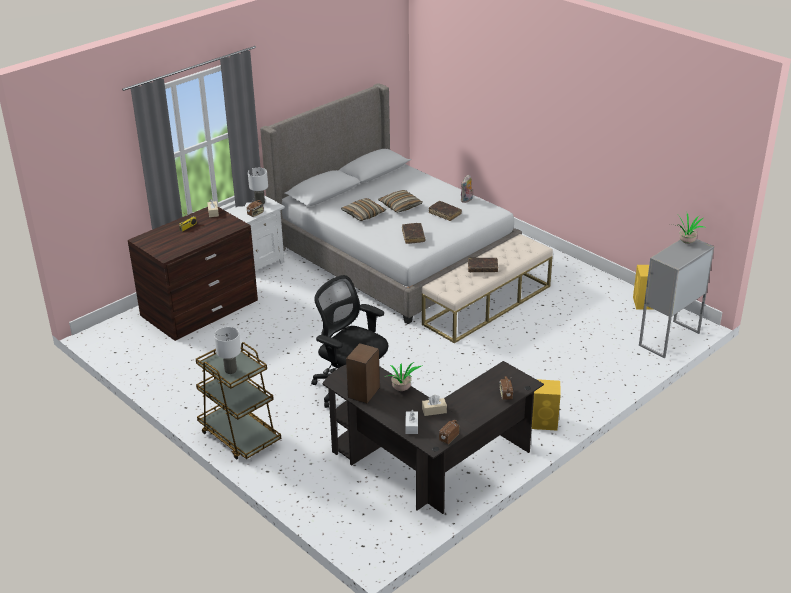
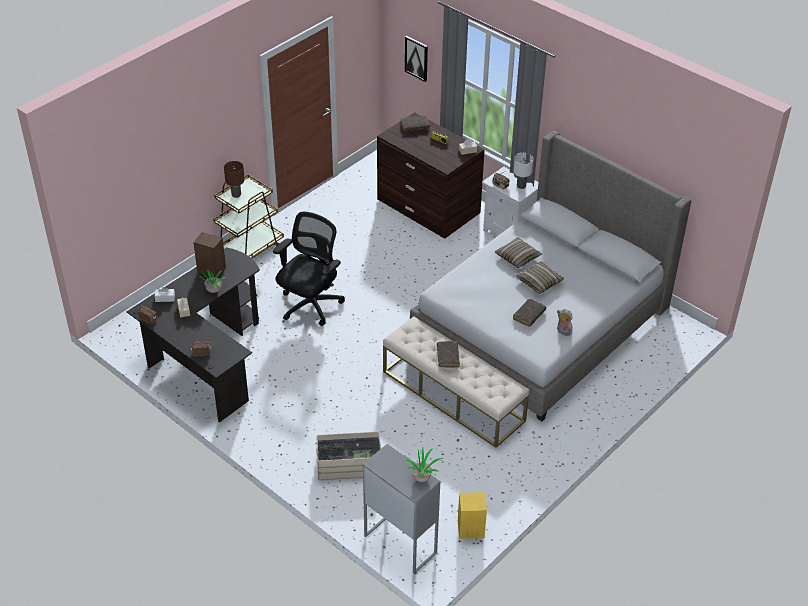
camera: 85 degrees right, 10 degrees up
(96, 186) = (416, 58): none -> picture
(230, 370) = (236, 195): white table lamp -> brown table lamp
(413, 236) = (474, 292): brown book -> brown book (414, 126)
(545, 422) = (260, 434): yellow speaker -> none
(580, 365) = (349, 465): none -> beige storage box

